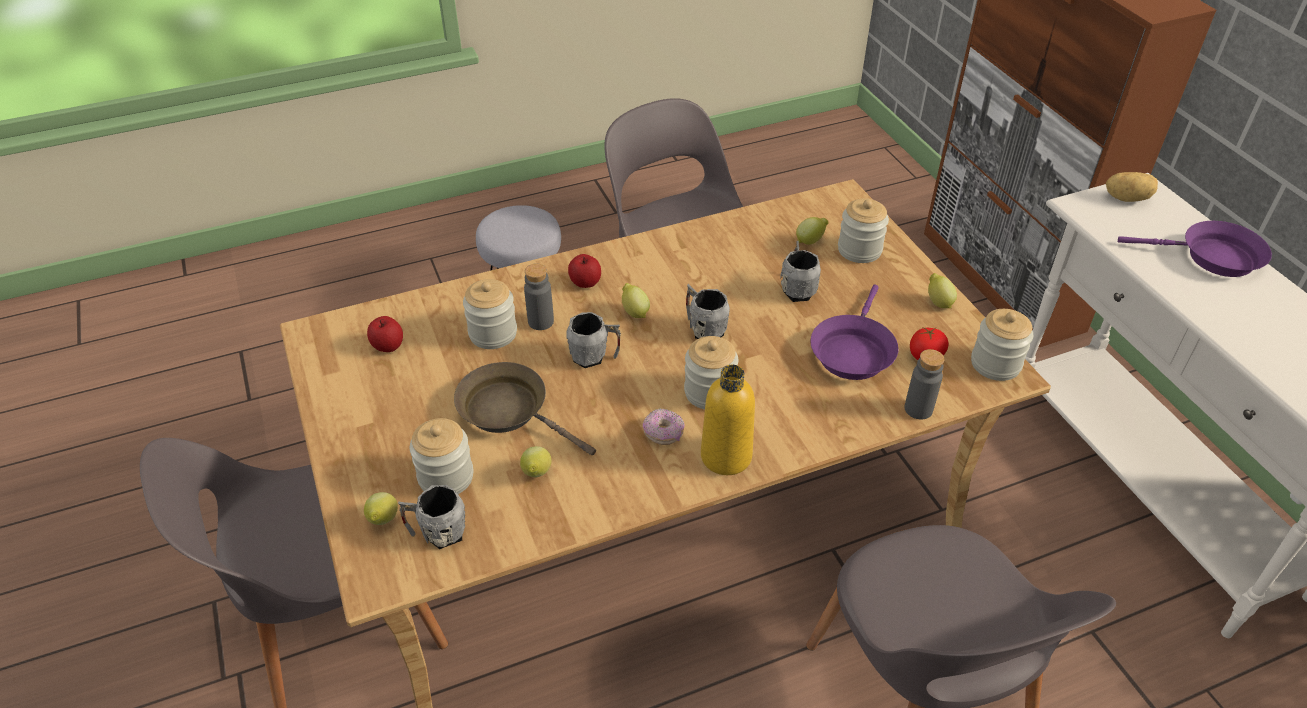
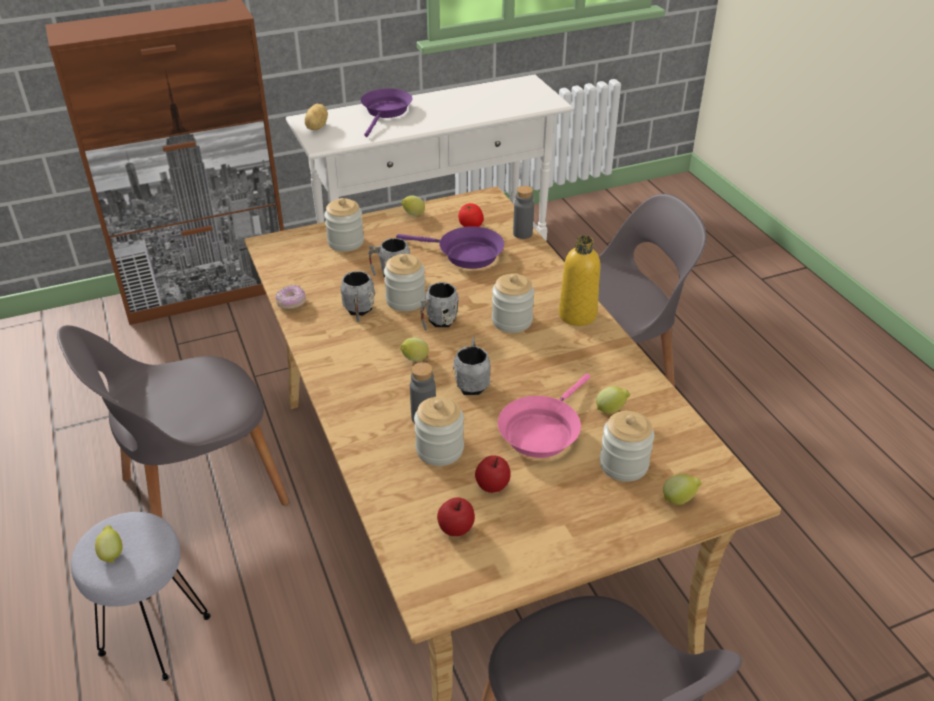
camera: 90 degrees left, 5 degrees down
(437, 533) = (683, 463): grey mug -> grey mug (358, 311)
(509, 411) = (542, 430): brown frying pan -> pink frying pan
(585, 282) = (369, 391): apple -> apple (492, 485)
(663, 433) = (558, 344): donut -> donut (291, 303)
(810, 241) = (329, 264): lemon -> lemon (112, 553)
(995, 364) = (478, 201): jar -> jar (405, 300)

